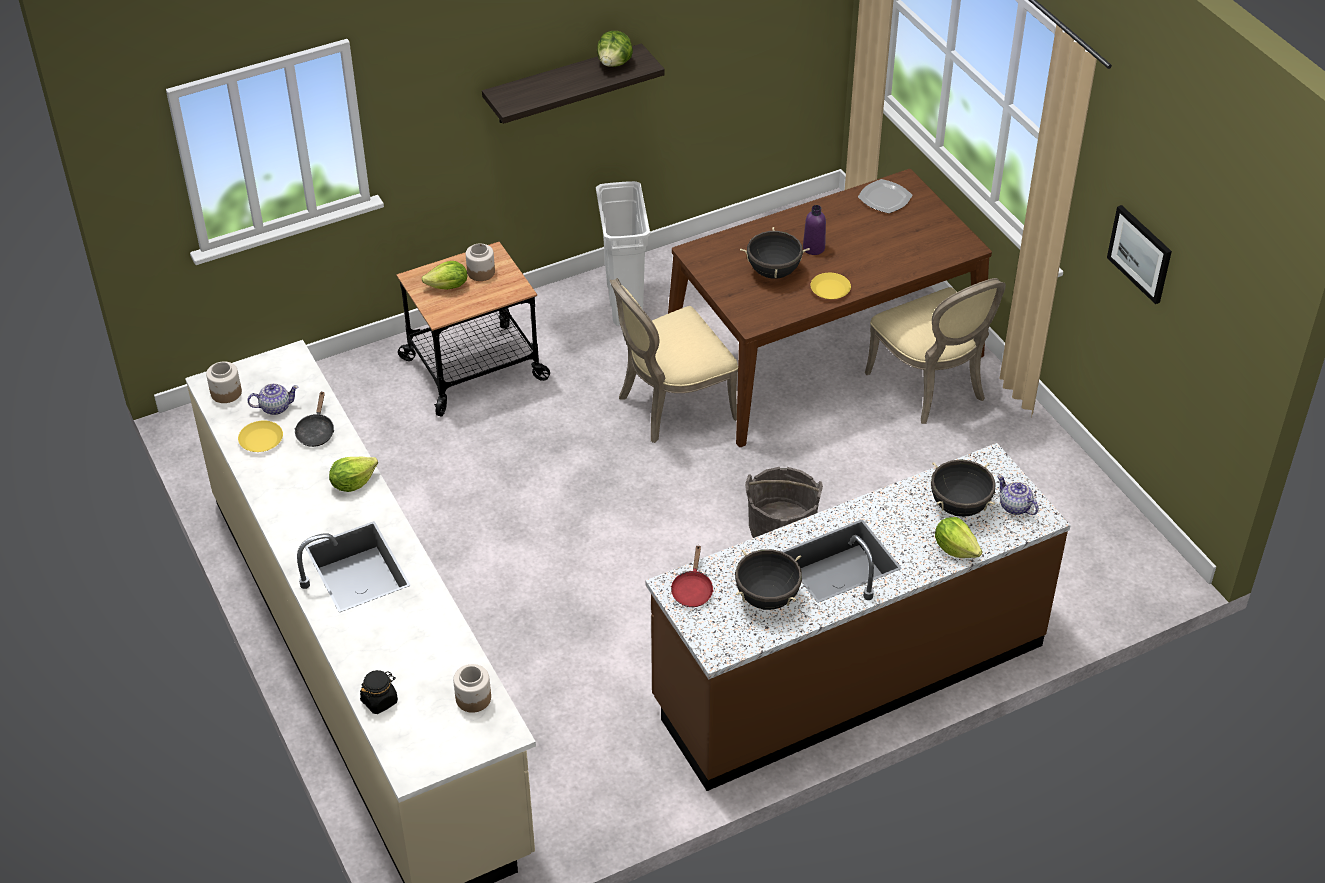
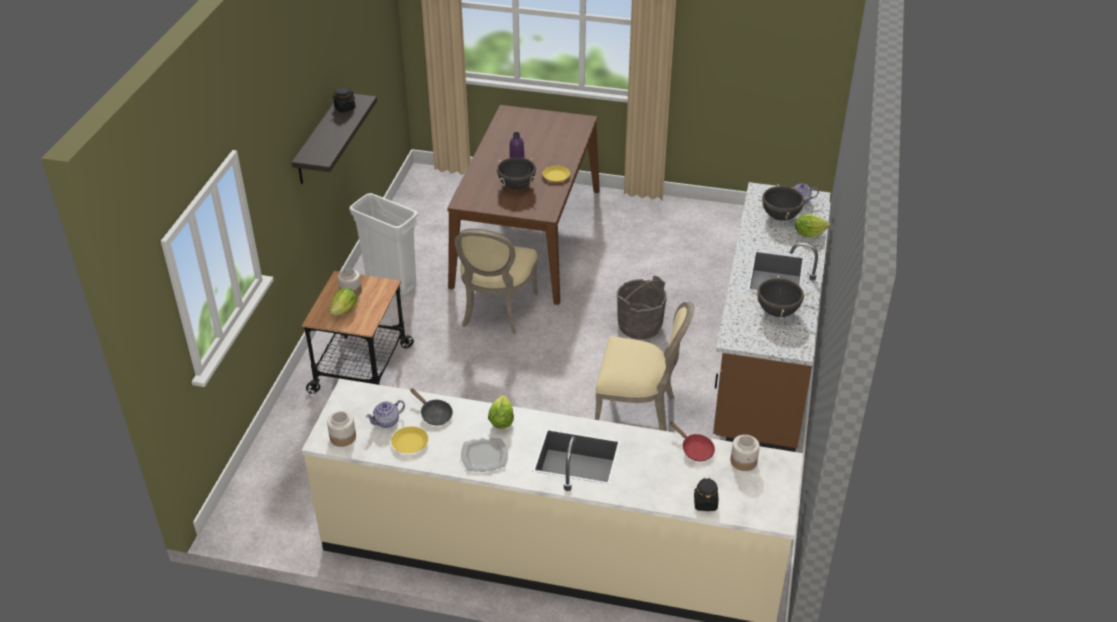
camera: 50 degrees left, 5 degrees down
(275, 407) = (387, 421): teapot -> teapot turned 150 degrees counterclockwise
(615, 63) = (344, 108): lettuce -> black jar
(692, 590) = (743, 334): red frying pan -> red frying pan (694, 449)
(884, 198) = (511, 123): plate -> plate (484, 456)
(931, 387) = (599, 218): beige chair -> beige chair (638, 412)
(1140, 253) = (729, 47): picture -> none

